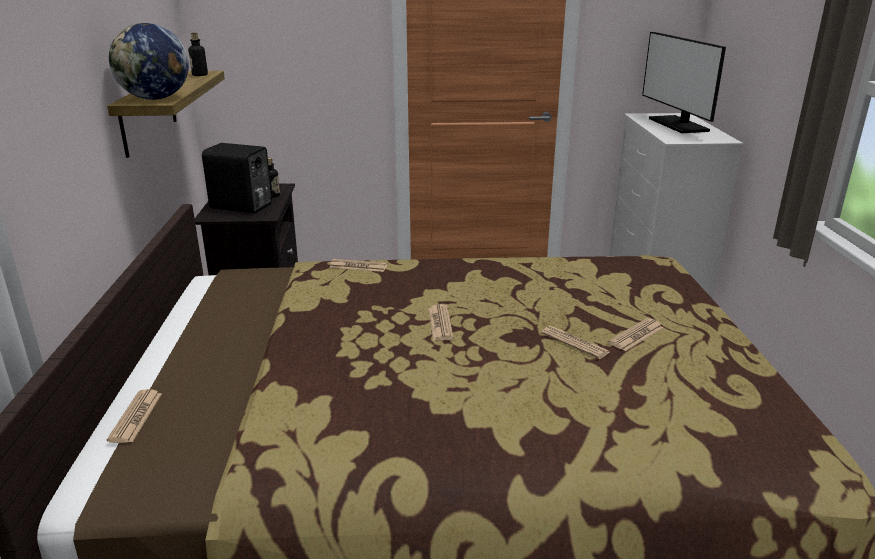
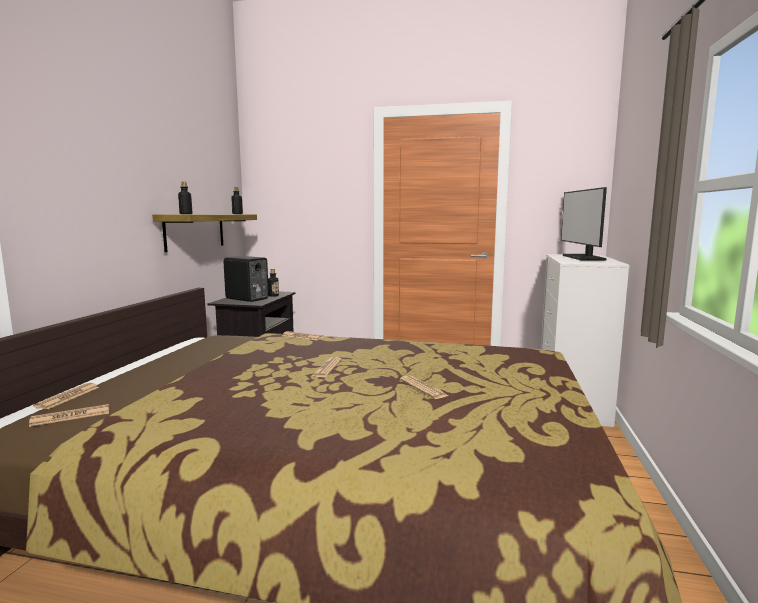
camera: 15 degrees right, 15 degrees down
(155, 99) = (186, 214): globe -> bottle
(636, 335) = (481, 389): newspaper -> newspaper (71, 416)

